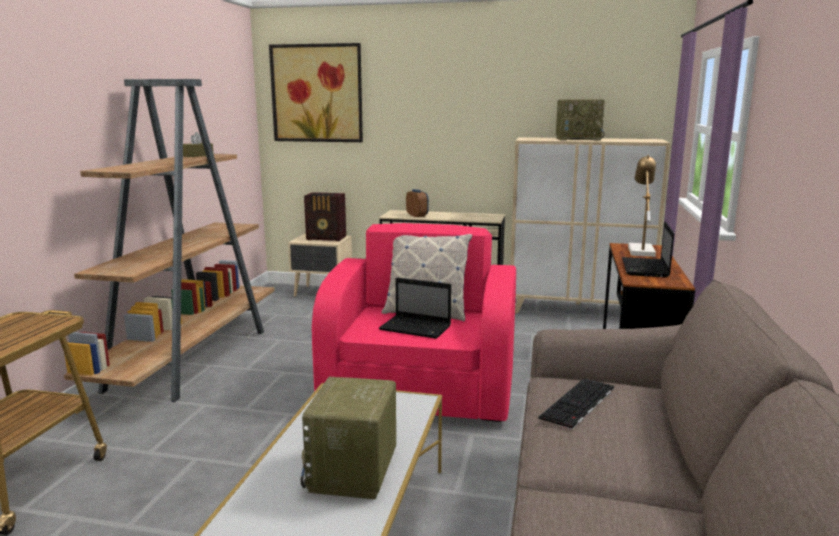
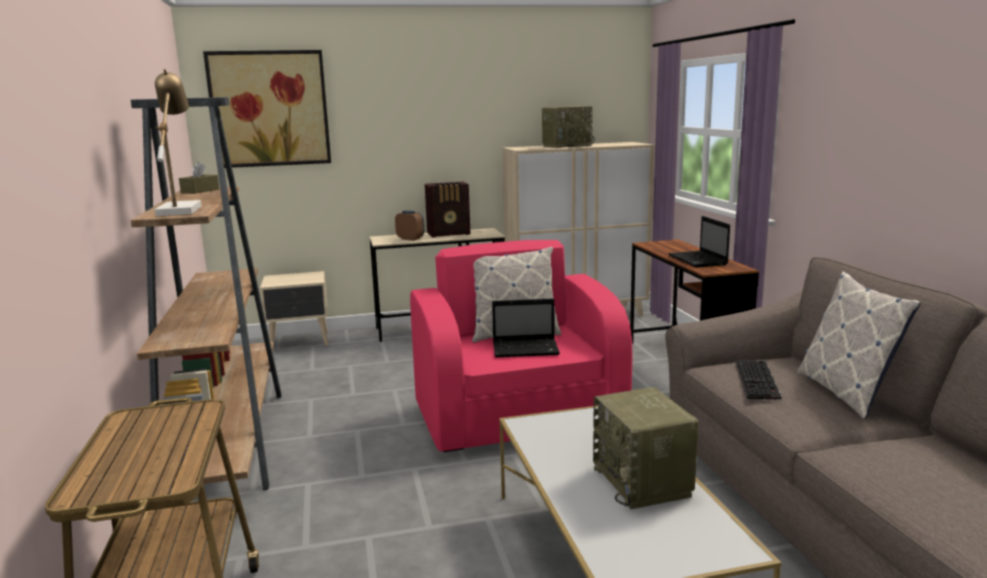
camera: 25 degrees left, 0 degrees up
(327, 238) = (301, 277): radio -> radio (449, 234)
(639, 250) = (667, 246): table lamp -> table lamp (180, 210)
(659, 440) = (846, 393): none -> pillow

